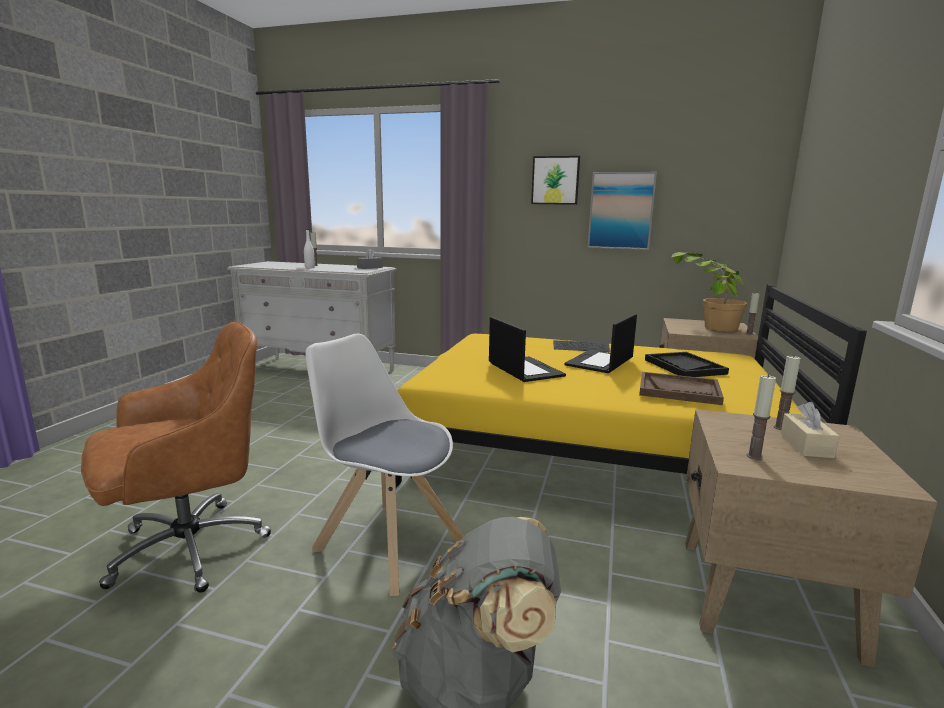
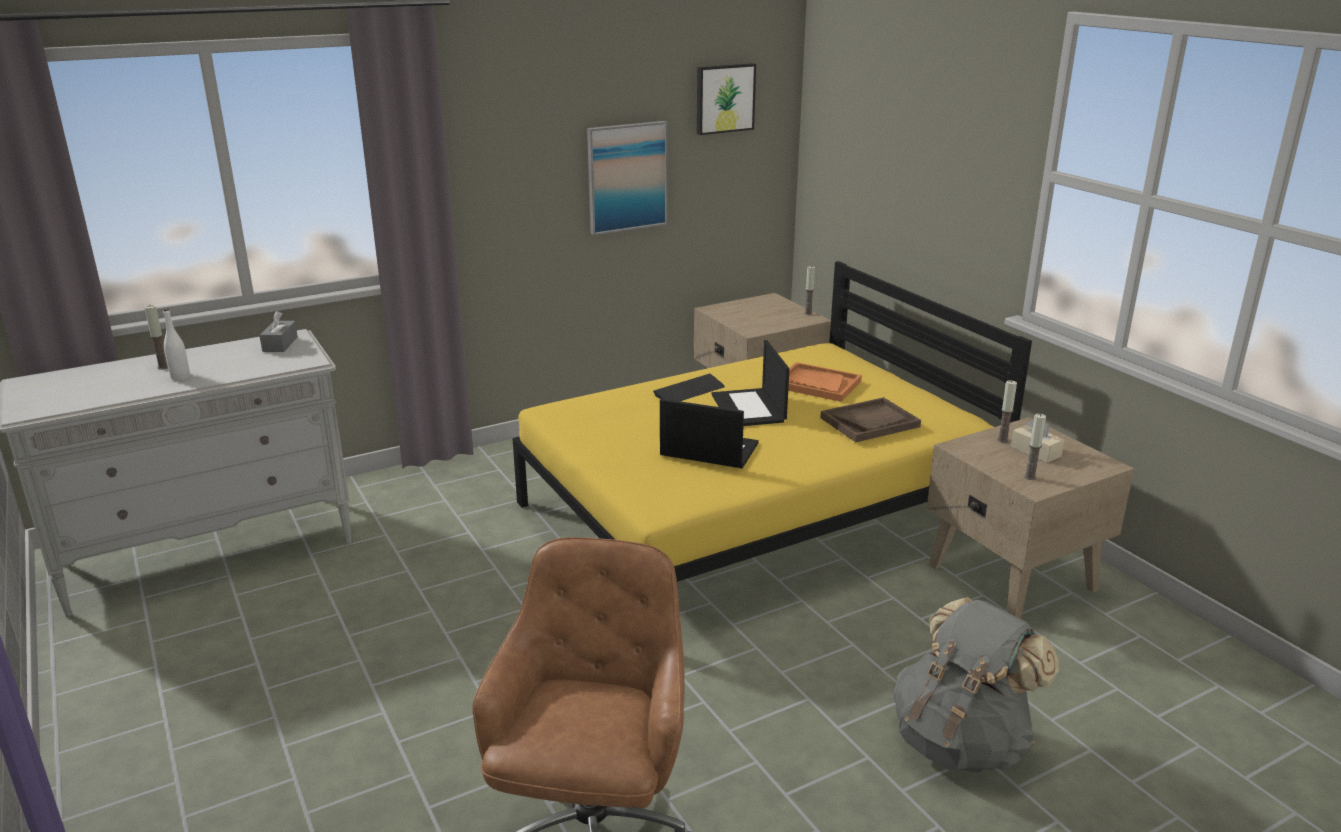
camera: 45 degrees left, 10 degrees up
(386, 542) = (745, 702): chair -> none
(555, 180) = (537, 144): picture -> picture (724, 98)
(684, 366) = (817, 384): black tray -> orange tray
(706, 325) = (753, 310): potted plant -> none

